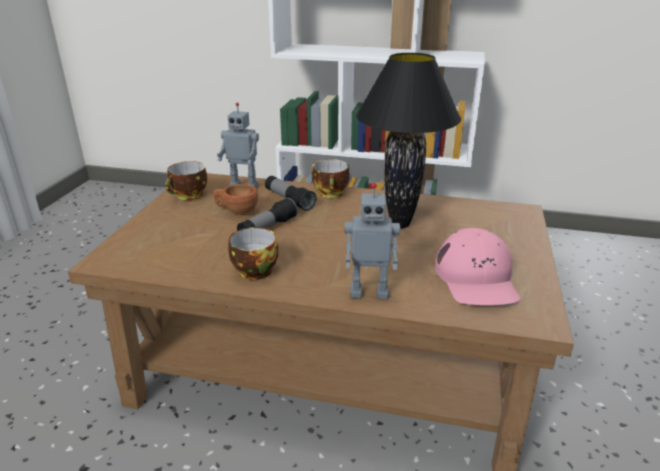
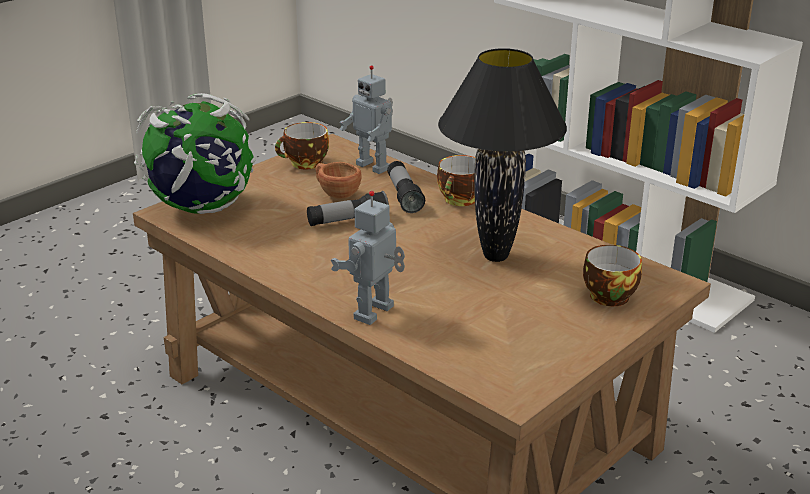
camera: 30 degrees right, 0 degrees up
(132, 250) = (201, 208): none -> globe
(252, 270) = (288, 259): cup -> cup (606, 295)
(369, 292) = (376, 313): toy robot -> toy robot turned 90 degrees clockwise
(476, 278) = (504, 336): pink cap -> none

